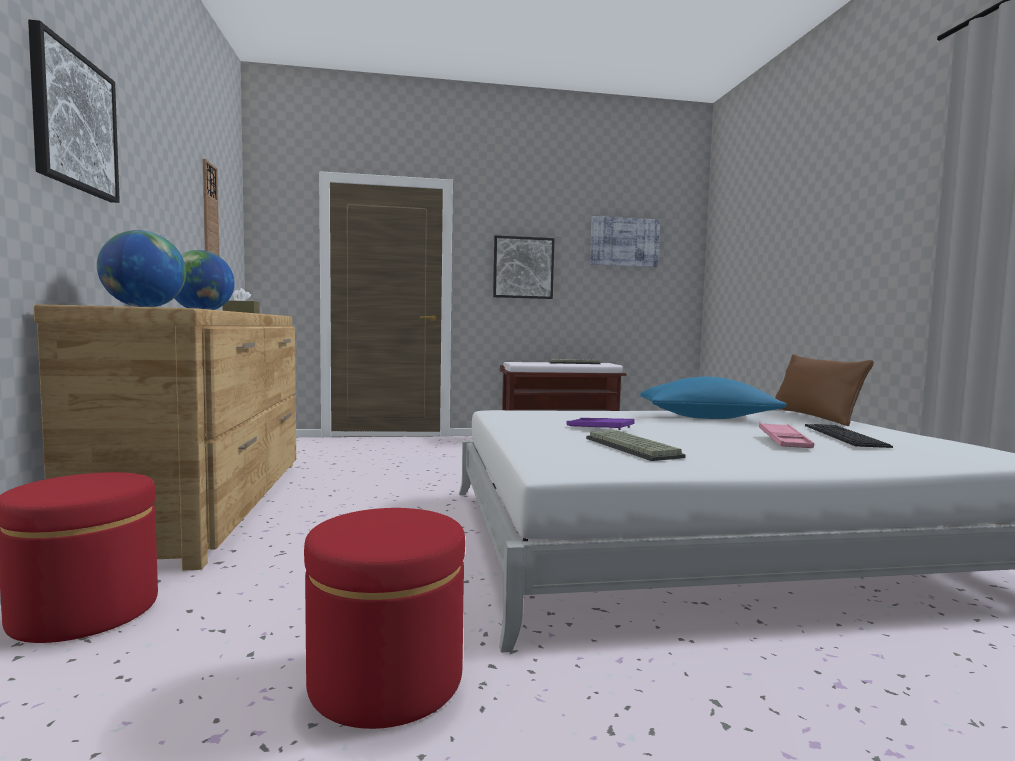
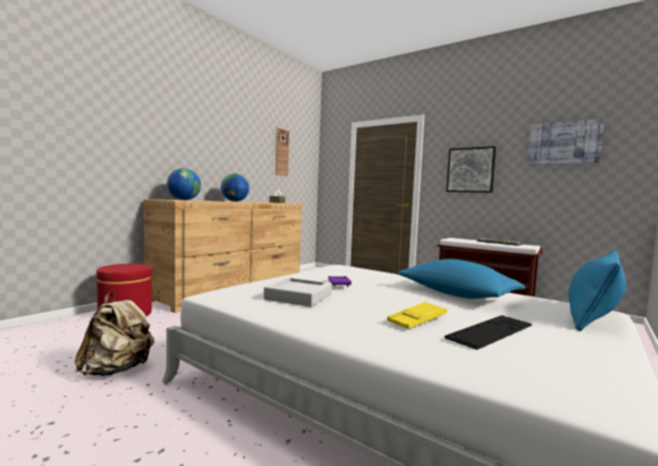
camera: 45 degrees right, 0 degrees up
(74, 121) = (175, 127): picture -> none
(386, 680) = (117, 370): red ottoman -> beige backpack
(634, 447) = (298, 297): keyboard -> grey tray
(784, 441) = (417, 320): pink tray -> yellow tray
(813, 416) = (593, 317): brown pillow -> blue pillow

